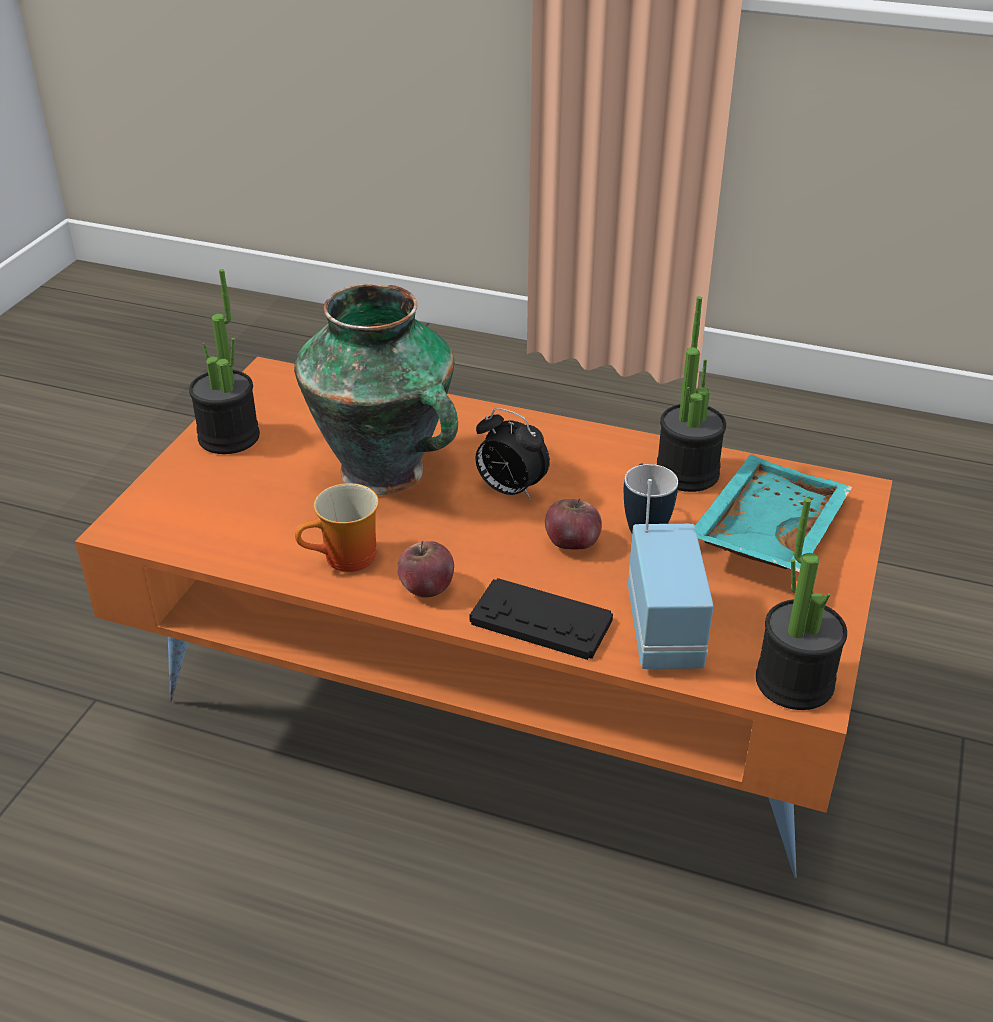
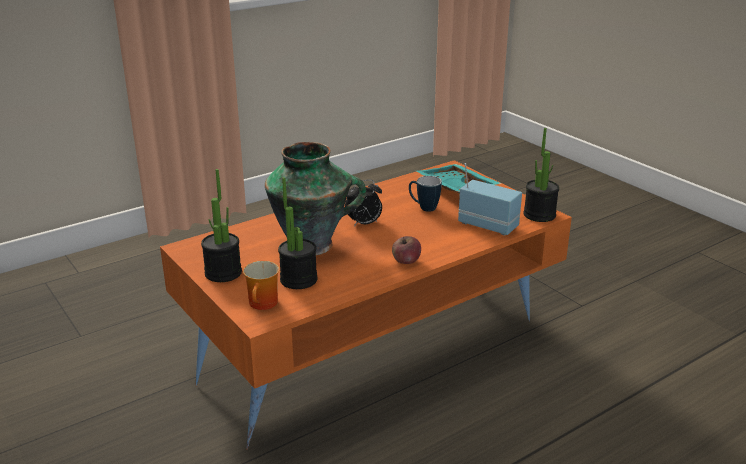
camera: 55 degrees left, 10 degrees down
(346, 560) = (363, 272): mug -> mug (264, 304)
(541, 621) = (455, 245): black game controller -> none
(572, 543) = (416, 224): apple -> none
(687, 473) = (402, 189): potted plant -> potted plant (298, 280)

